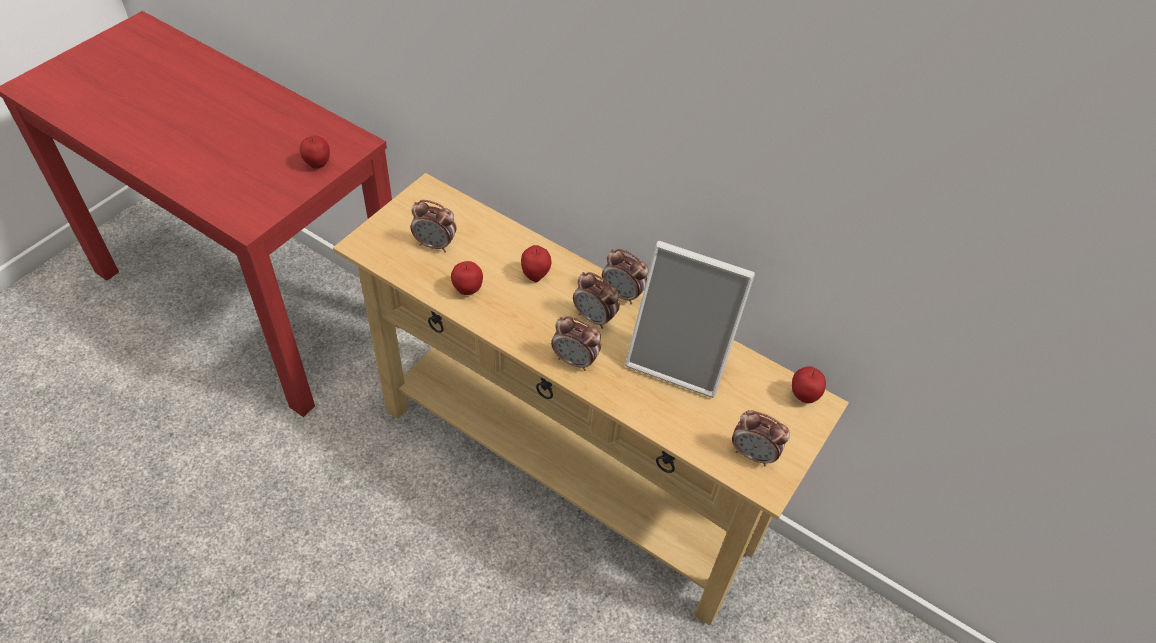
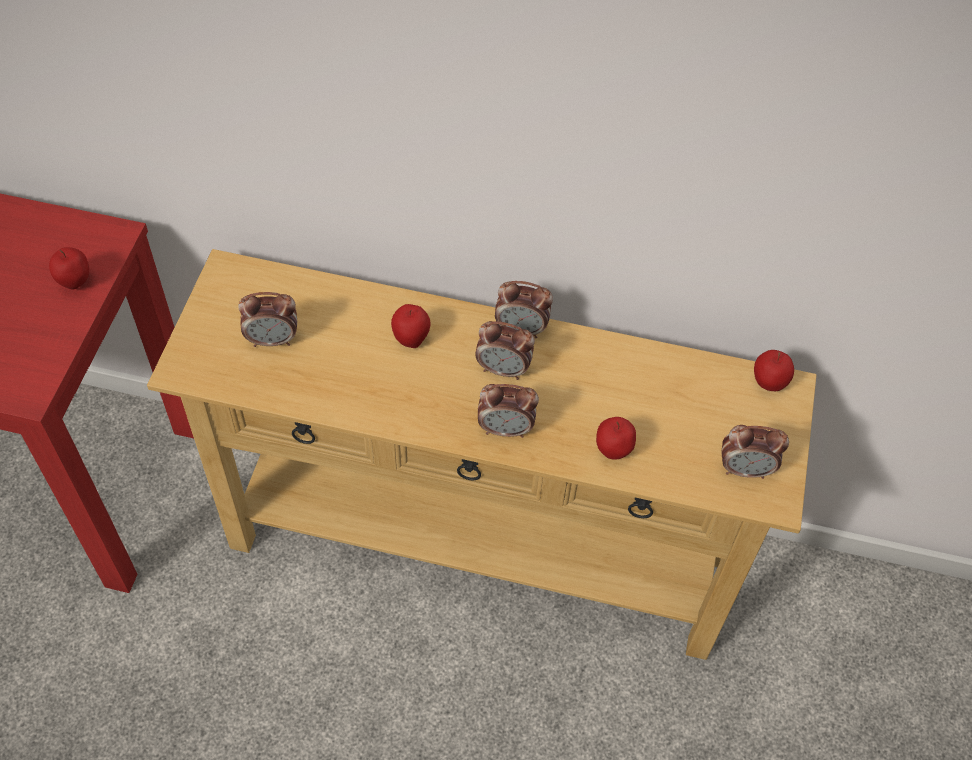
camera: 20 degrees left, 5 degrees up
(467, 291) = (341, 386): apple -> apple (612, 451)
(680, 358) = (619, 385): picture frame -> none

